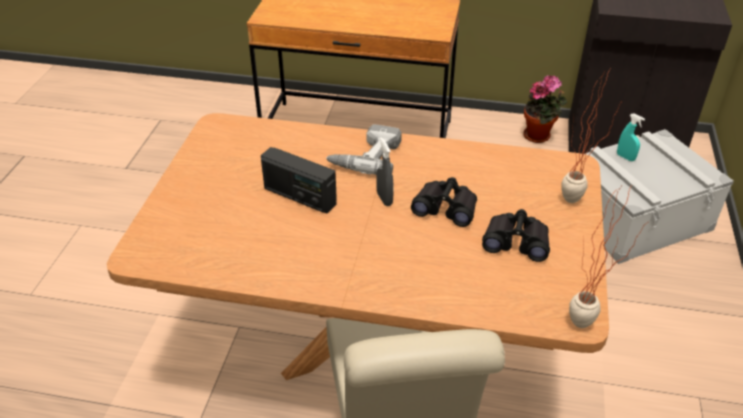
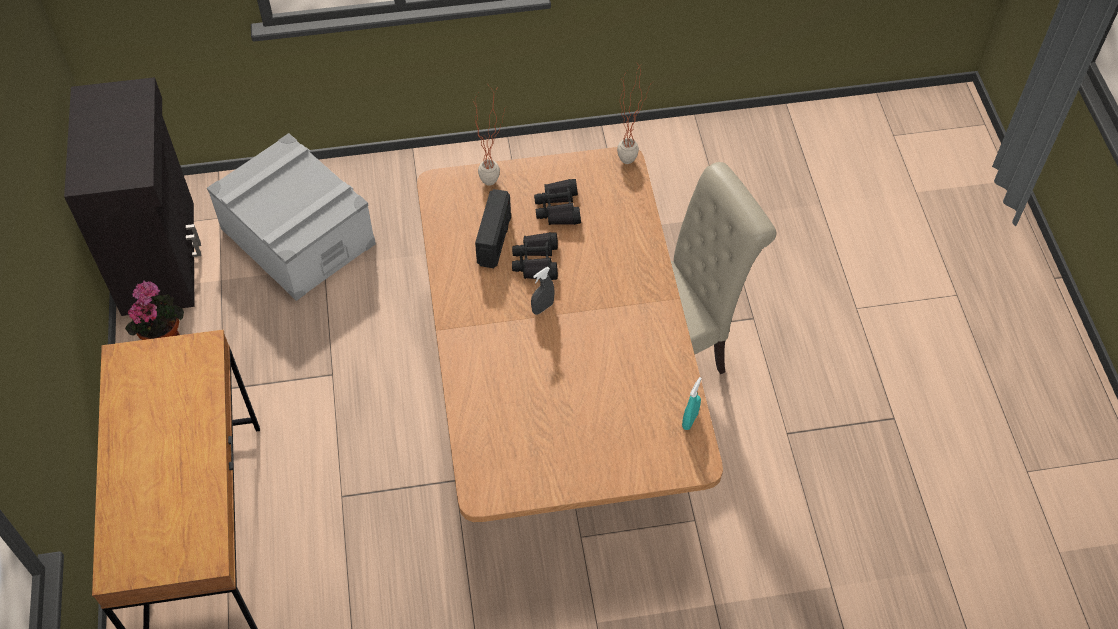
camera: 110 degrees left, 15 degrees up
(299, 196) = (566, 372): radio -> radio (494, 240)
(366, 156) = (485, 340): power drill -> none
(625, 157) = (272, 216): turquoise spray bottle -> turquoise spray bottle (690, 420)

